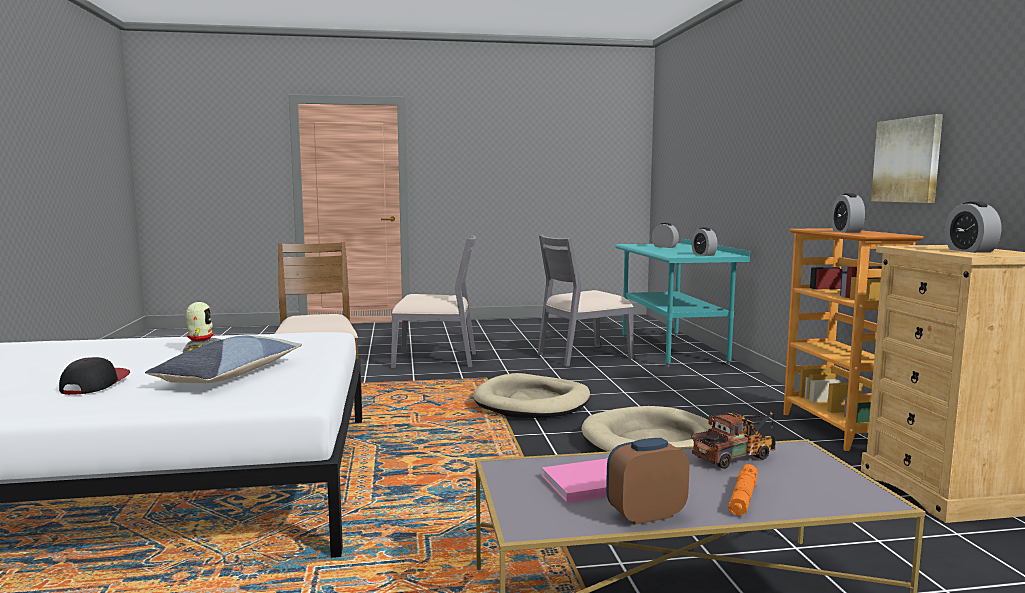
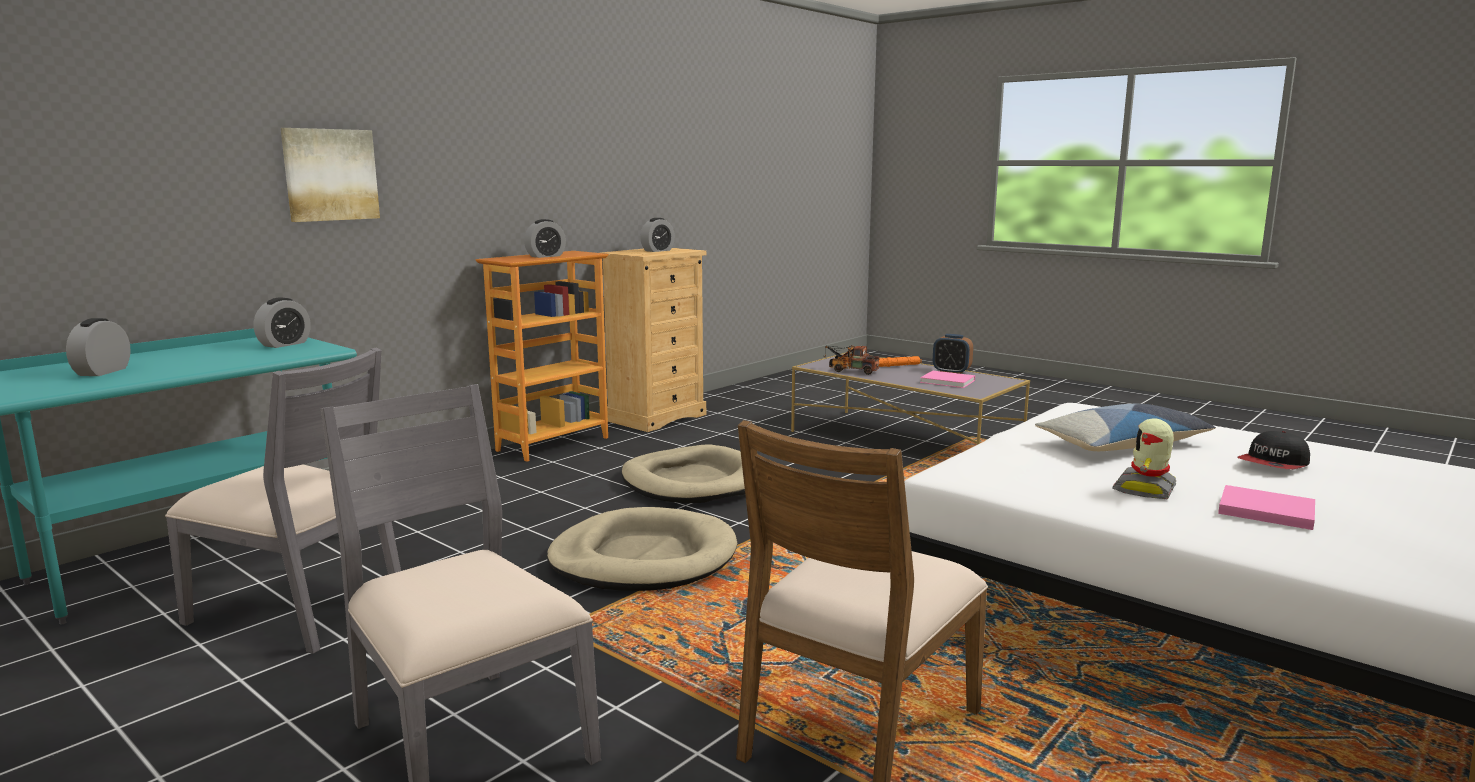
camera: 130 degrees left, 5 degrees up
(125, 353) = (1262, 510): none -> pink book
(908, 160) = (538, 187): picture -> picture (330, 175)

